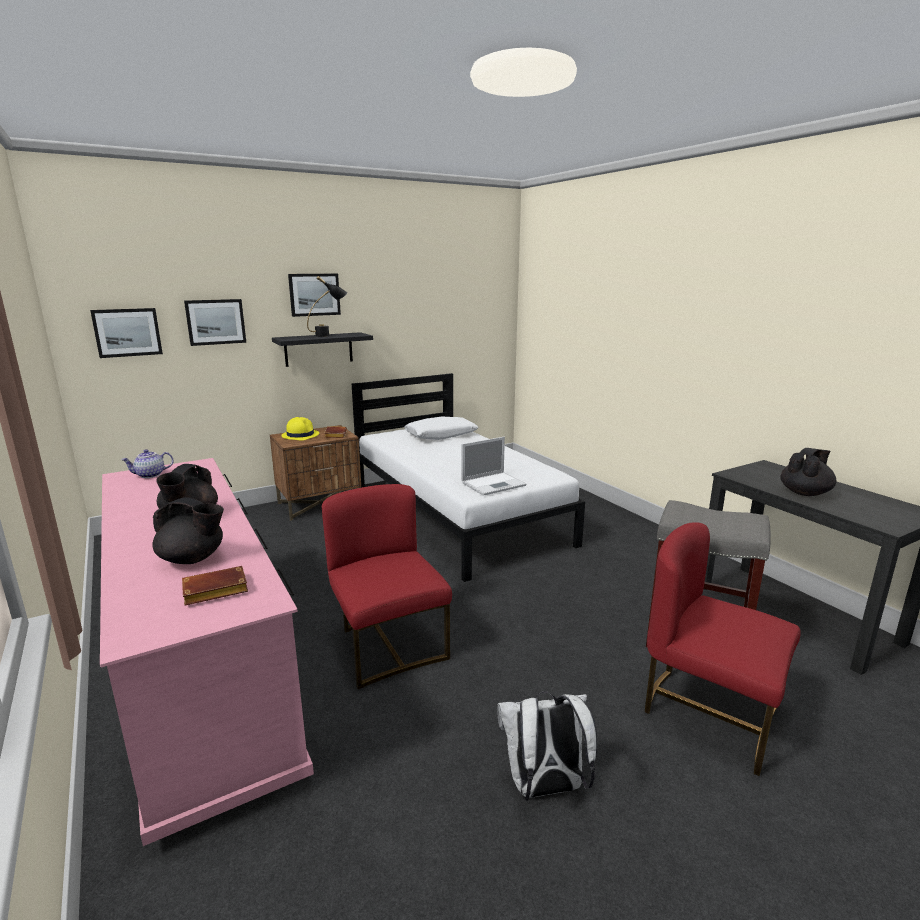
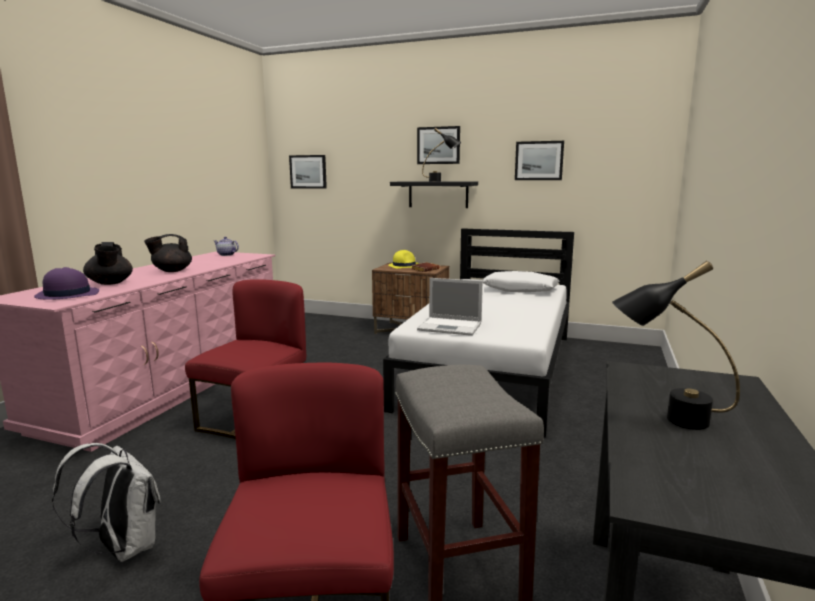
camera: 50 degrees right, 5 degrees down
(213, 592) = (67, 294): brown book -> purple hat
(215, 322) = (362, 166): picture -> picture (539, 160)
(805, 493) = (666, 418): black teapot -> black table lamp

